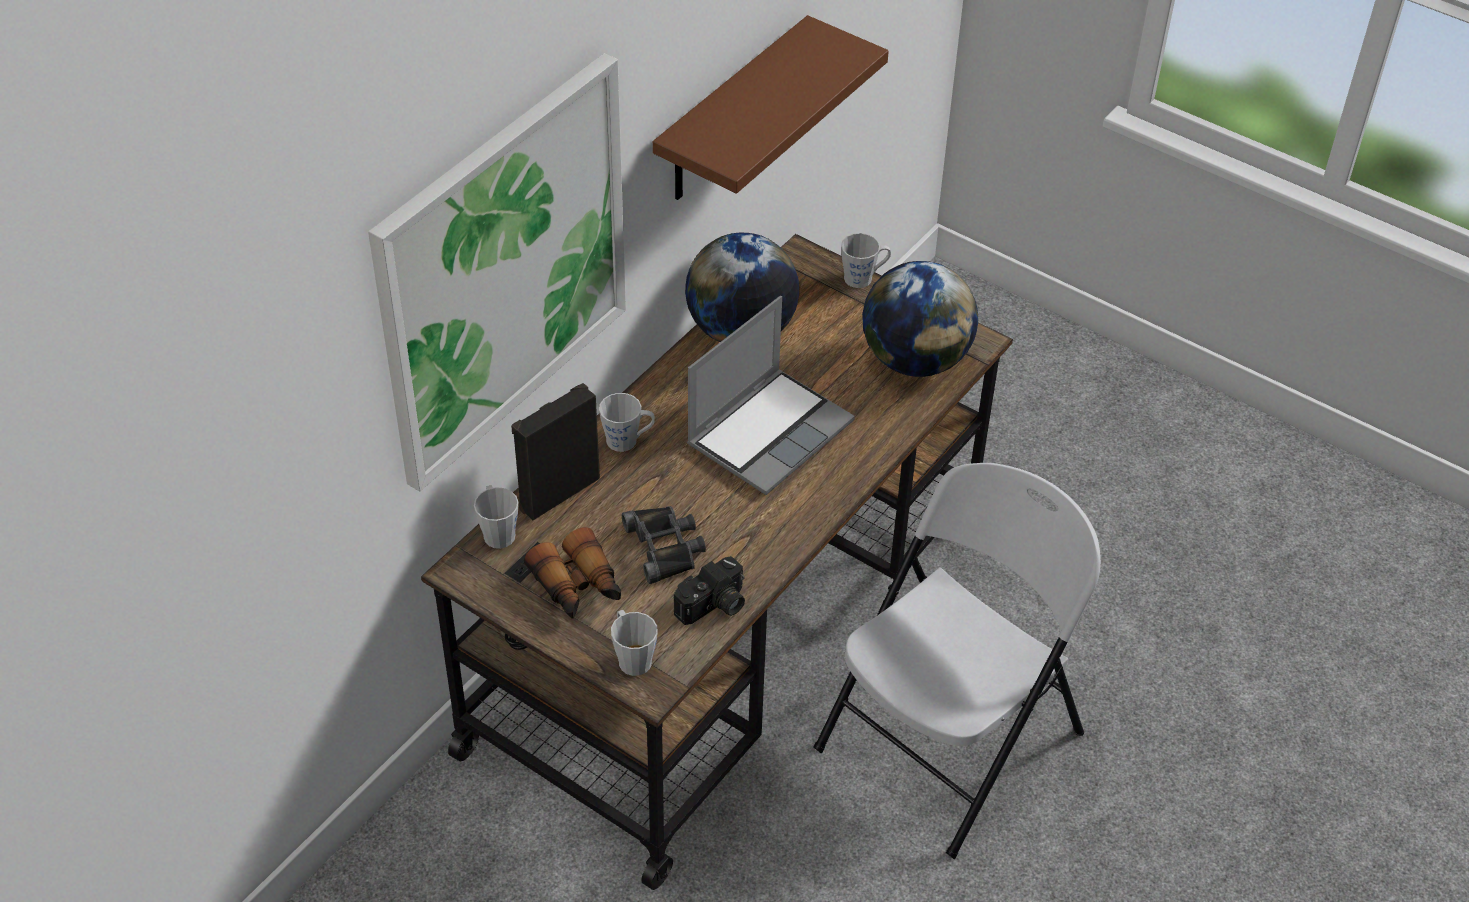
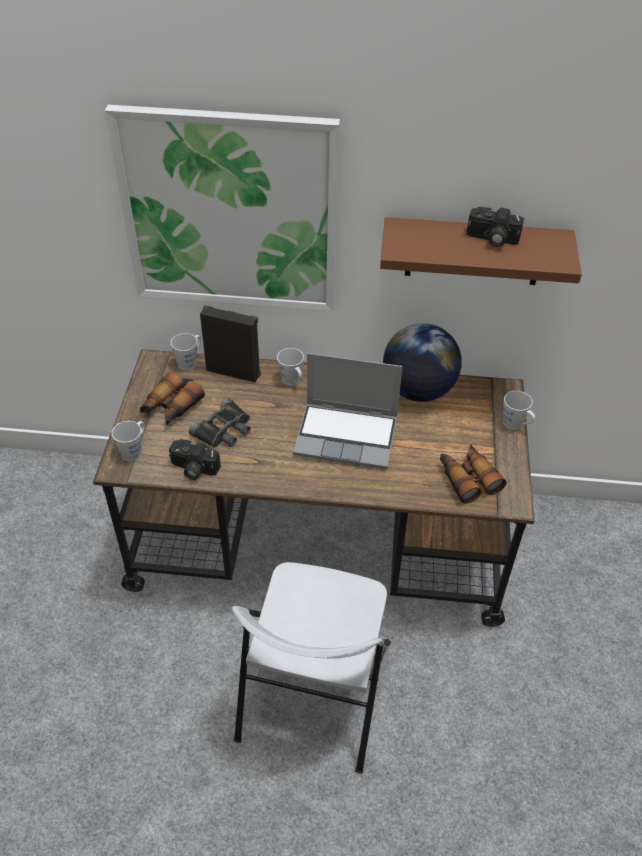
camera: 60 degrees right, 0 degrees up
(773, 80) = (491, 239): none -> camera
(915, 359) = (467, 478): globe -> binoculars
(950, 741) = (314, 690): white chair -> white chair turned 90 degrees clockwise

